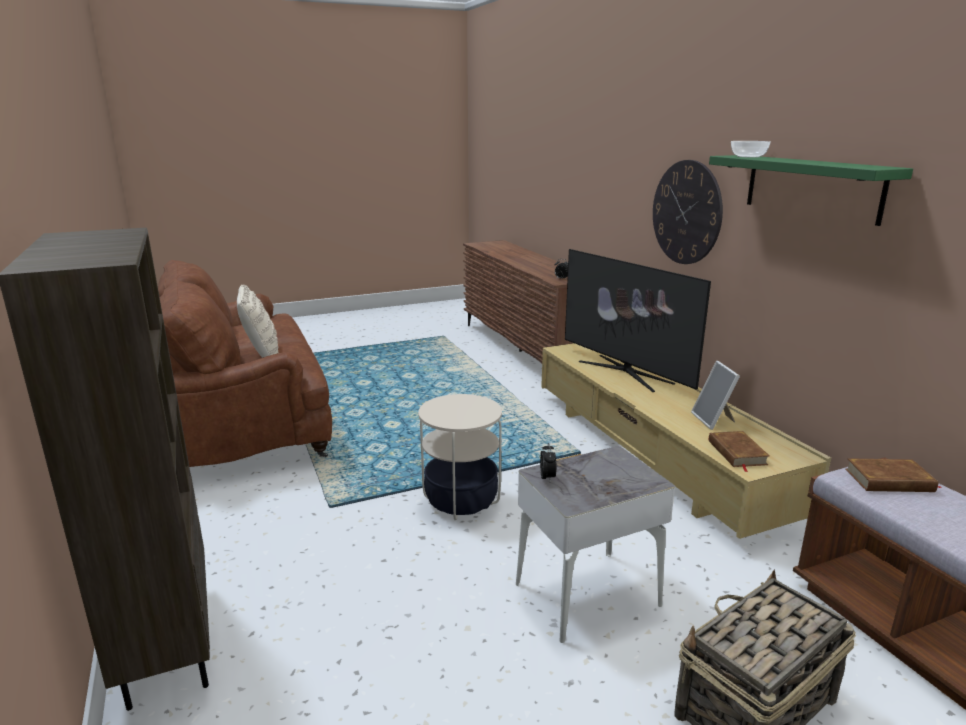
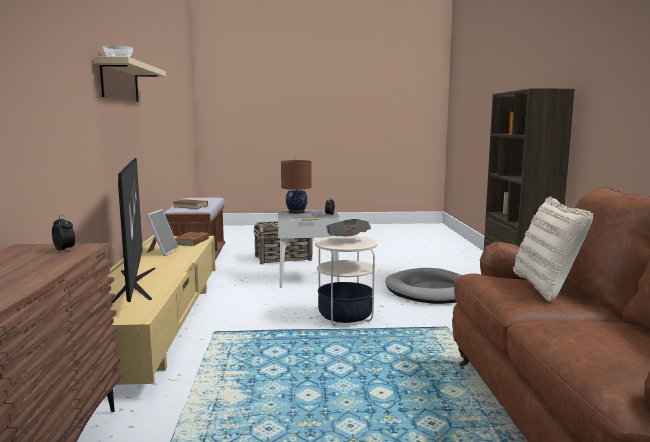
camera: 160 degrees left, 10 degrees down
(340, 604) = (433, 291): none -> grey dog bed
(458, 412) = (348, 241): none -> newspaper
(627, 482) = (296, 212): none -> brown table lamp
(686, 212) = (72, 112): wall clock -> none
(811, 187) = (120, 82): green shelf -> beige shelf

